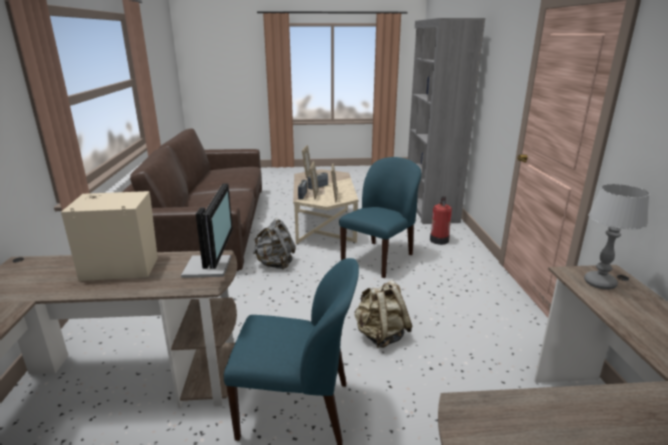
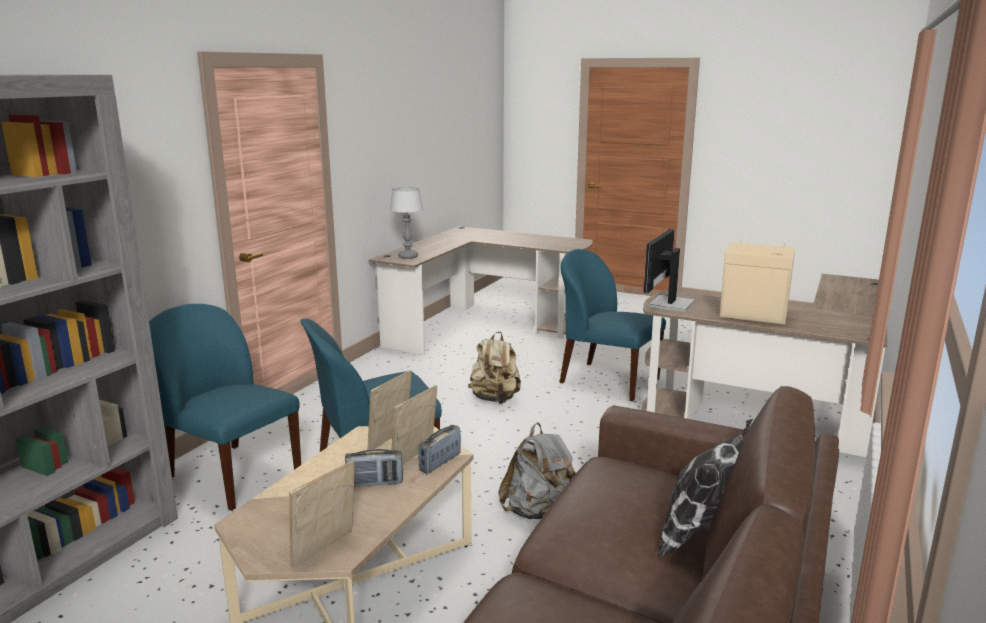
camera: 150 degrees left, 5 degrees down
(187, 205) = (701, 536): none -> pillow
(439, 240) = (232, 475): fire extinguisher -> blue chair

